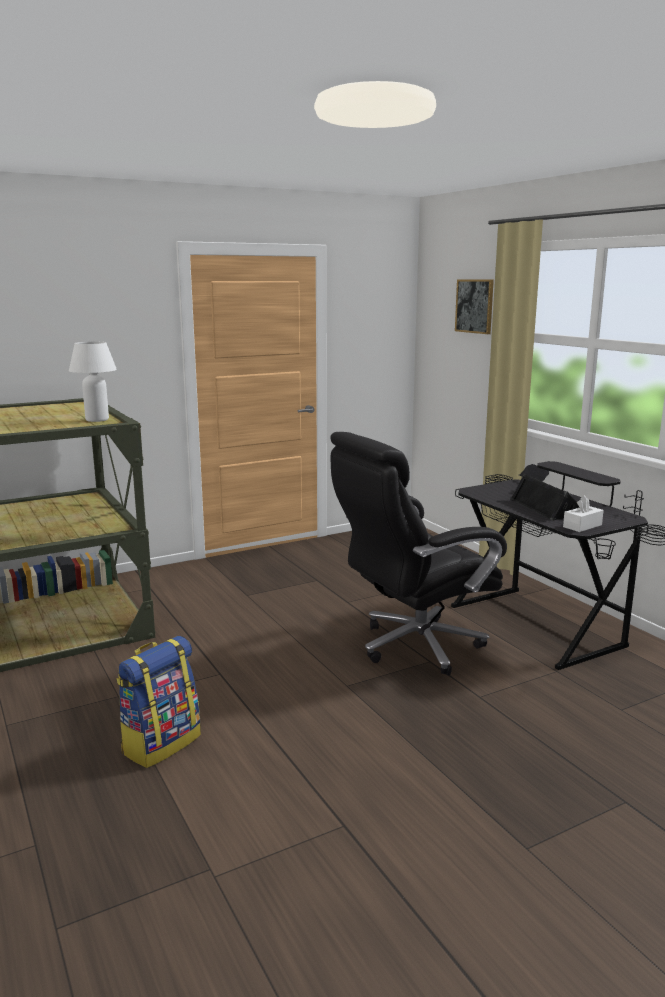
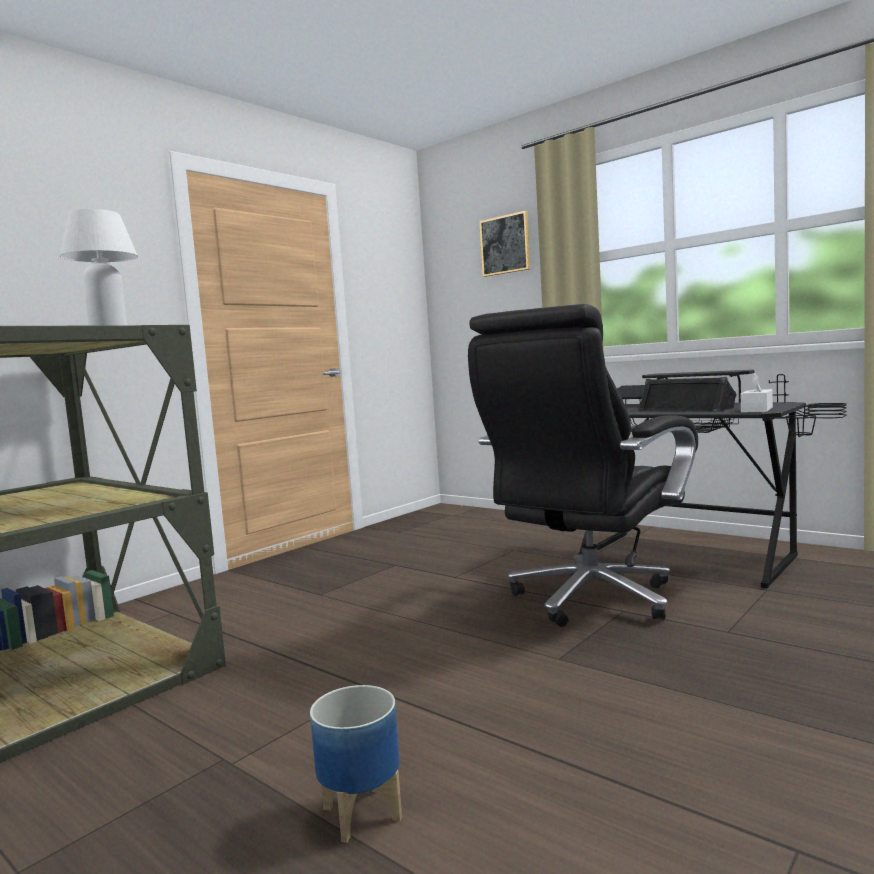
camera: 20 degrees left, 10 degrees down
(161, 743) = (361, 812): backpack -> planter

